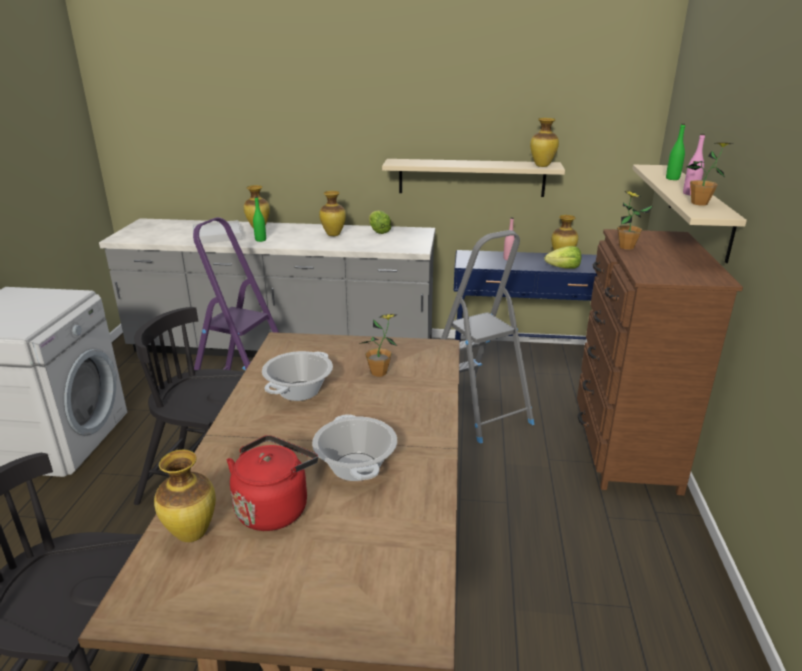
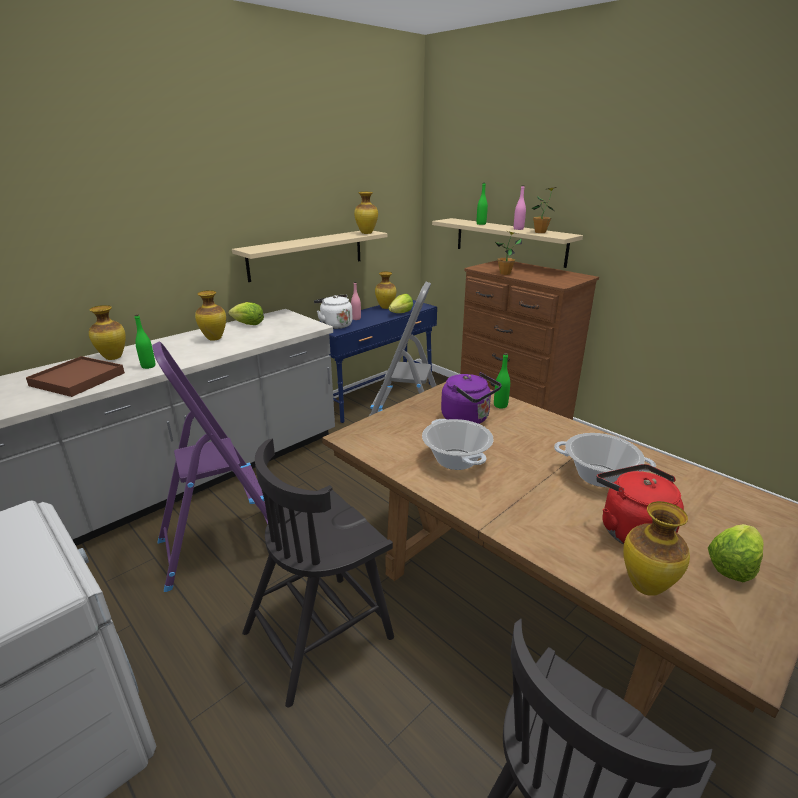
camera: 50 degrees left, 0 degrees up
(217, 235) = (78, 379): white tray -> brown tray
(268, 582) = (732, 566): none -> lettuce
(379, 372) = (468, 419): potted plant -> purple kettle
(430, 378) = (500, 405): none -> green bottle
(477, 258) = (335, 325): none -> white kettle

